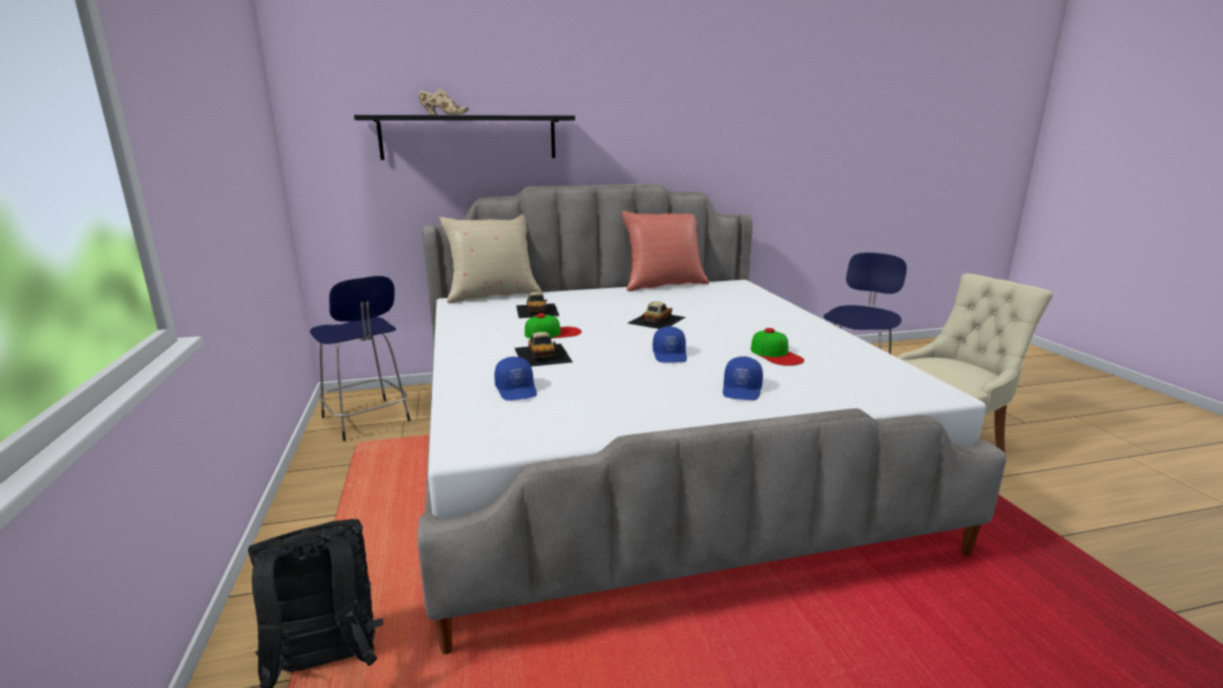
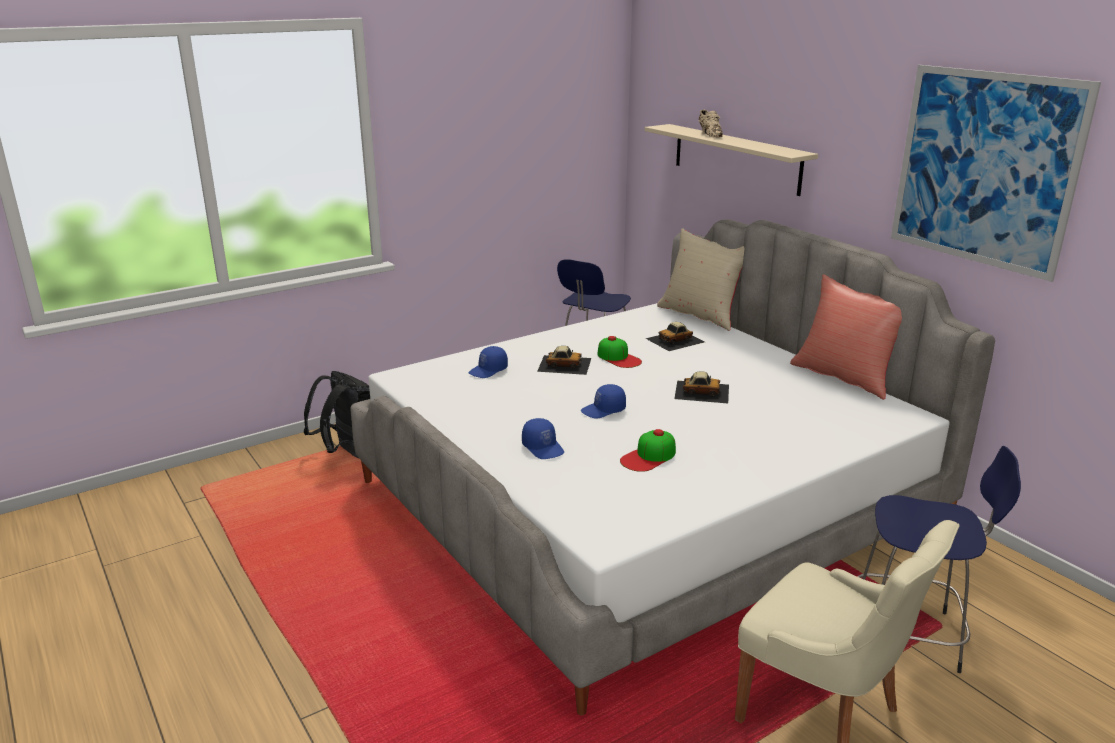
camera: 70 degrees right, 5 degrees up
(469, 137) = (736, 158): black shelf -> beige shelf
(543, 354) = (564, 364): toy car -> toy car turned 135 degrees counterclockwise
(713, 103) = (984, 169): none -> picture
(742, 390) = (543, 448): blue cap -> blue cap turned 120 degrees counterclockwise

